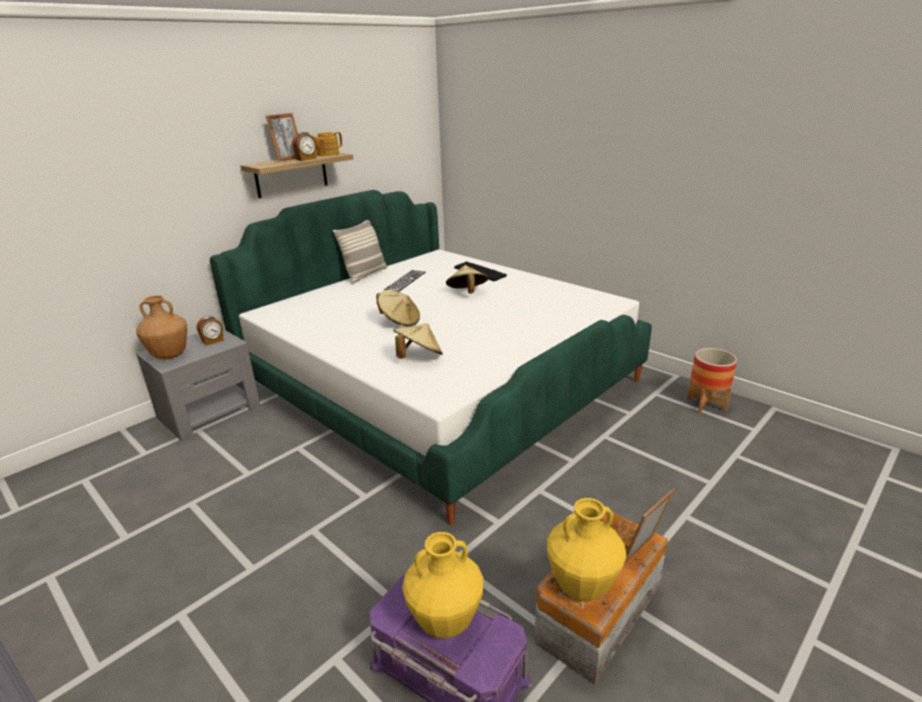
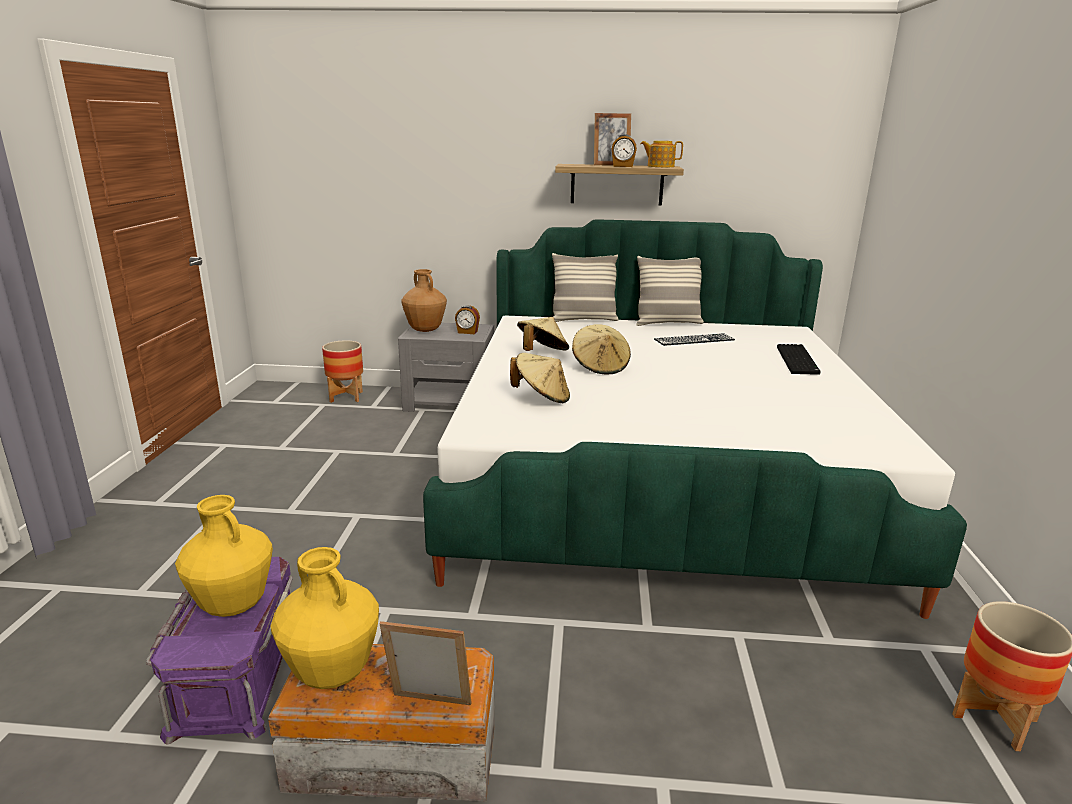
camera: 50 degrees right, 5 degrees down
(96, 460) = (346, 397): none -> planter
(308, 294) = (583, 320): none -> pillow
(467, 293) = (728, 372): beige hat -> beige hat (542, 353)

